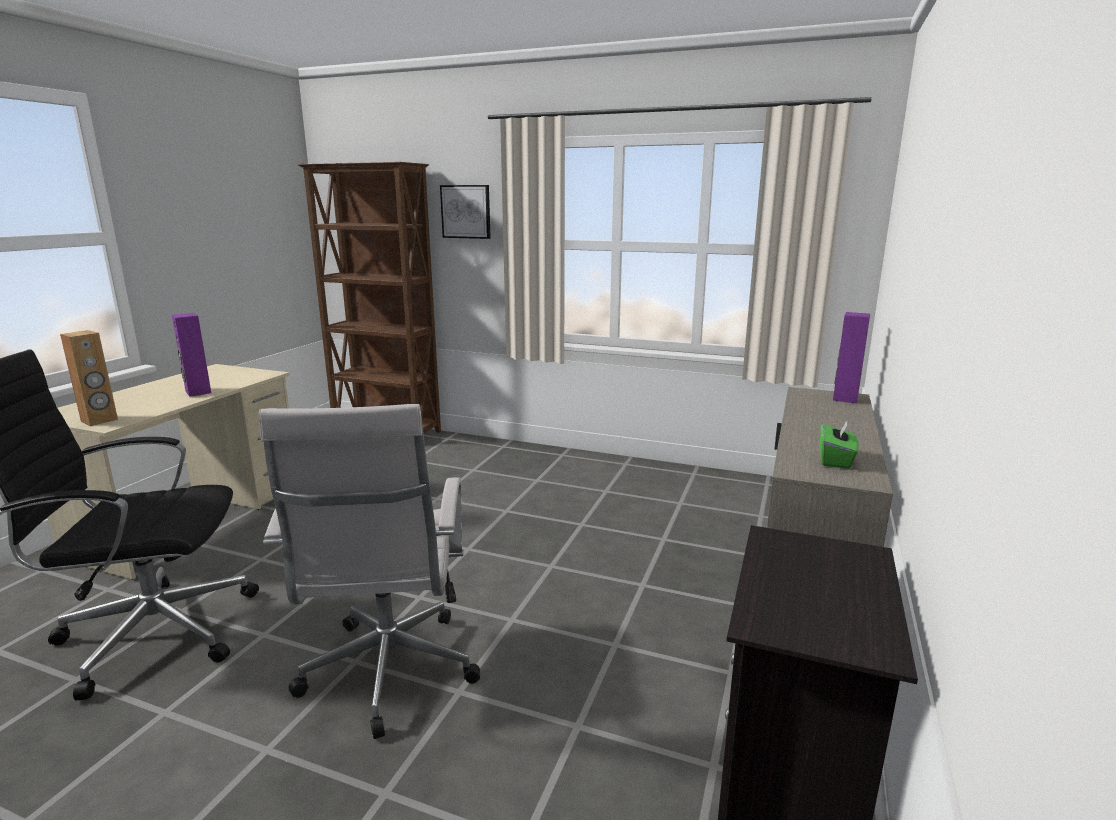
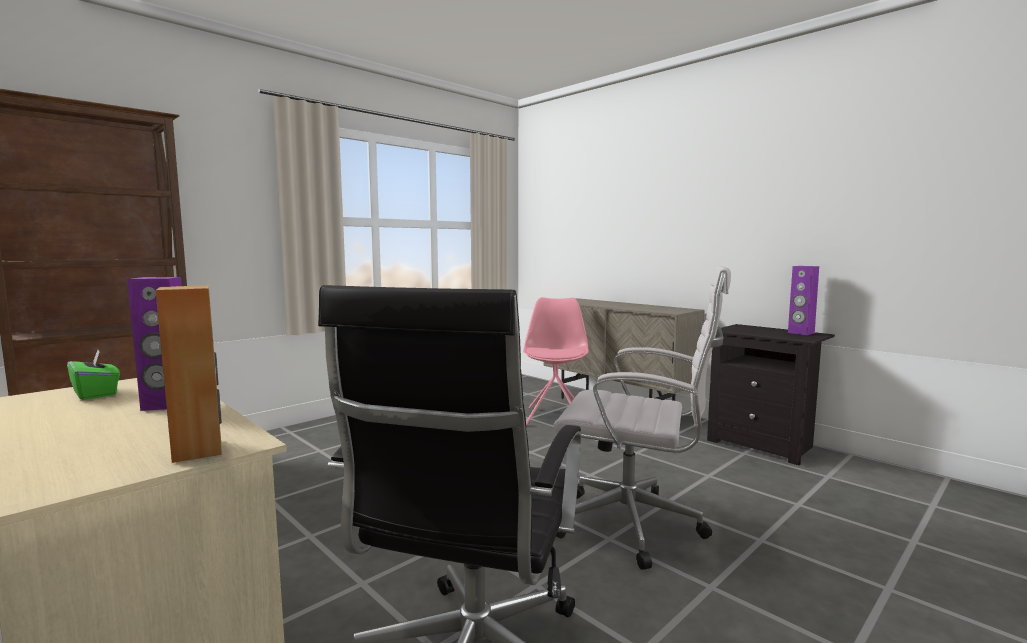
camera: 65 degrees left, 10 degrees down
(466, 211) = (217, 184): picture -> none
(688, 555) = (555, 417): none -> pink chair
(835, 460) = (662, 308): green tissue box -> green tissue box (96, 393)
(845, 398) = (576, 299): purple speaker -> purple speaker (800, 333)

